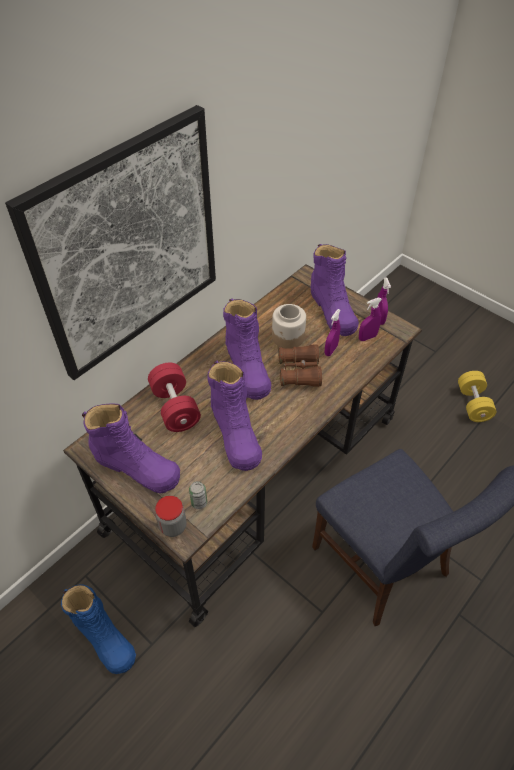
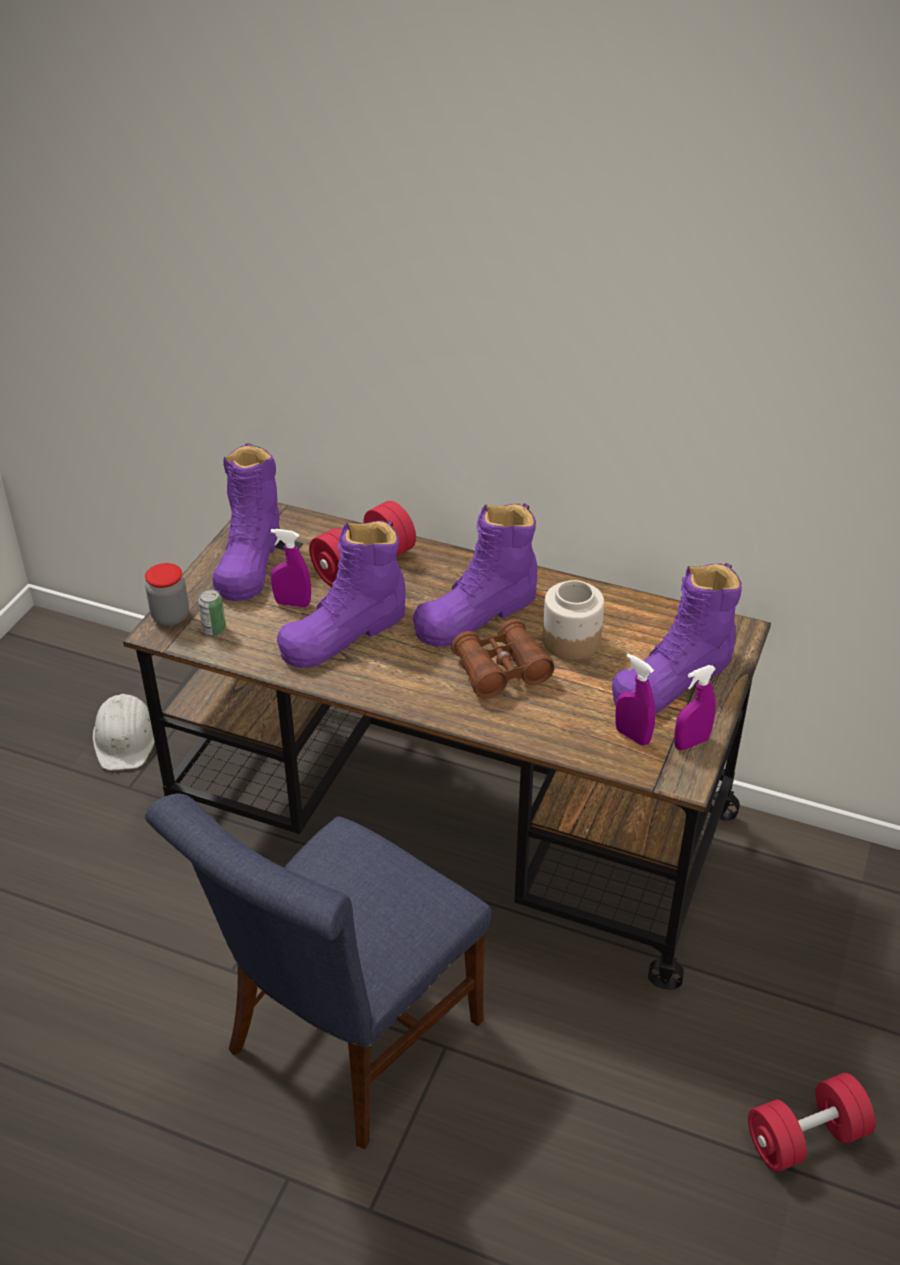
camera: 70 degrees right, 10 degrees down
(104, 637) = (125, 738): blue boot -> white hard hat
(129, 247) = (412, 308): picture -> none
(331, 350) = (572, 696): purple spray bottle -> purple spray bottle (292, 603)
(473, 404) = (806, 1137): yellow dumbbell -> red dumbbell

